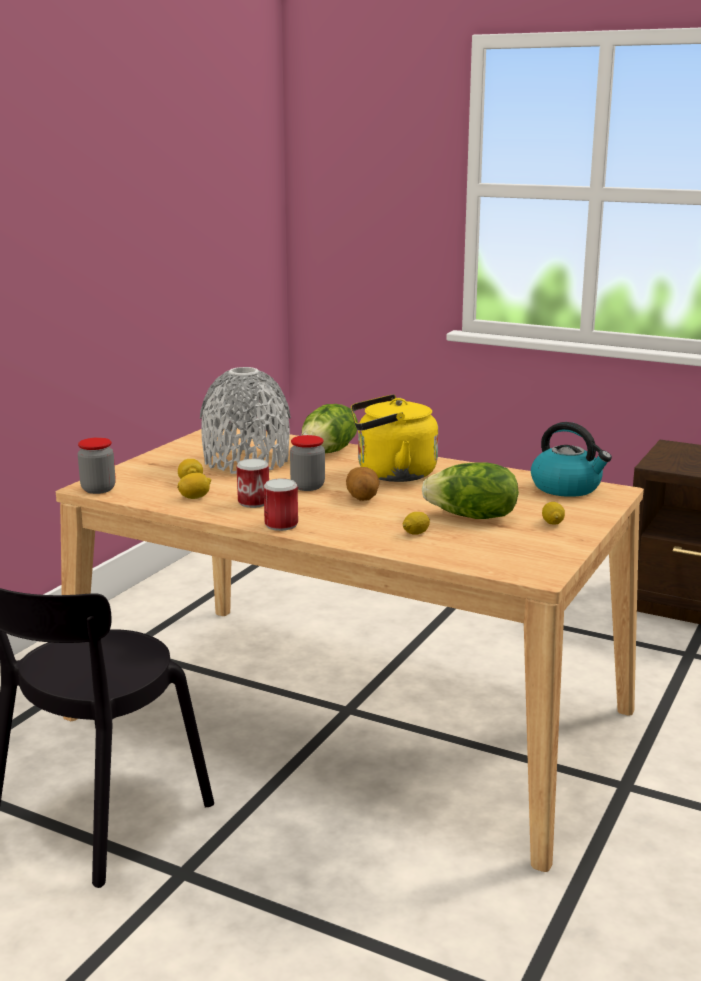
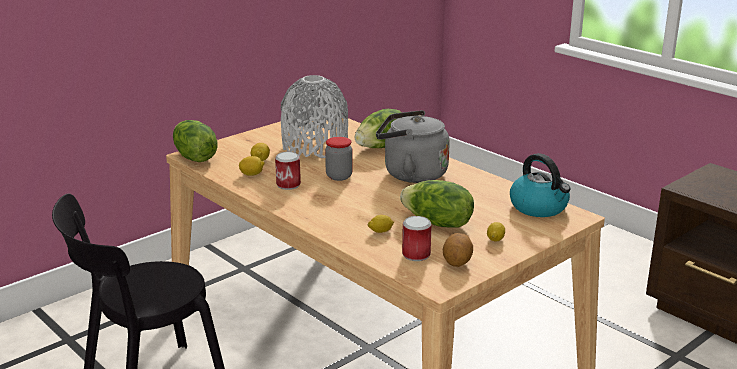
camera: 20 degrees right, 5 degrees up
(98, 489) = (194, 157): jar -> lettuce
(281, 525) = (290, 208): can -> can (416, 255)
(362, 498) = (369, 193): potato -> potato (457, 262)
(391, 474) = (411, 174): yellow kettle -> grey kettle

